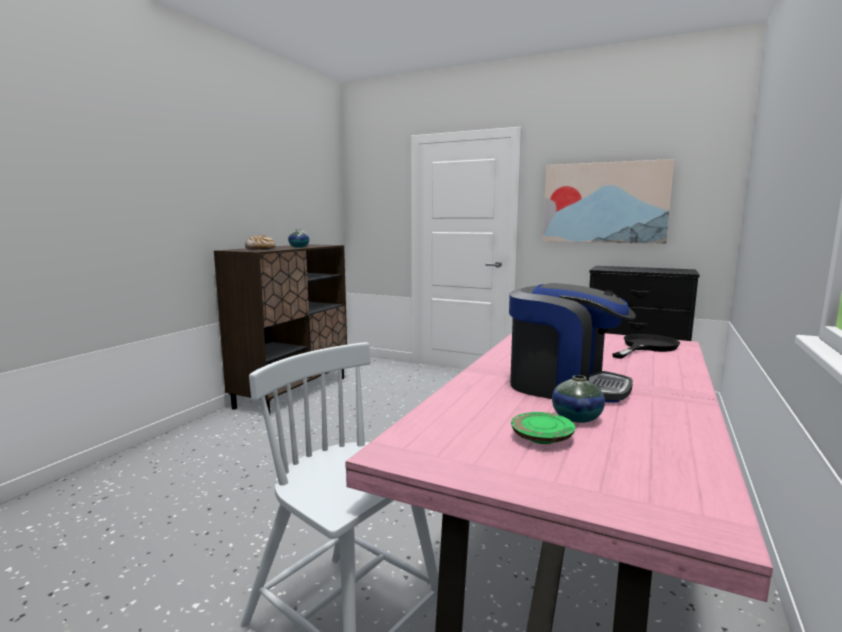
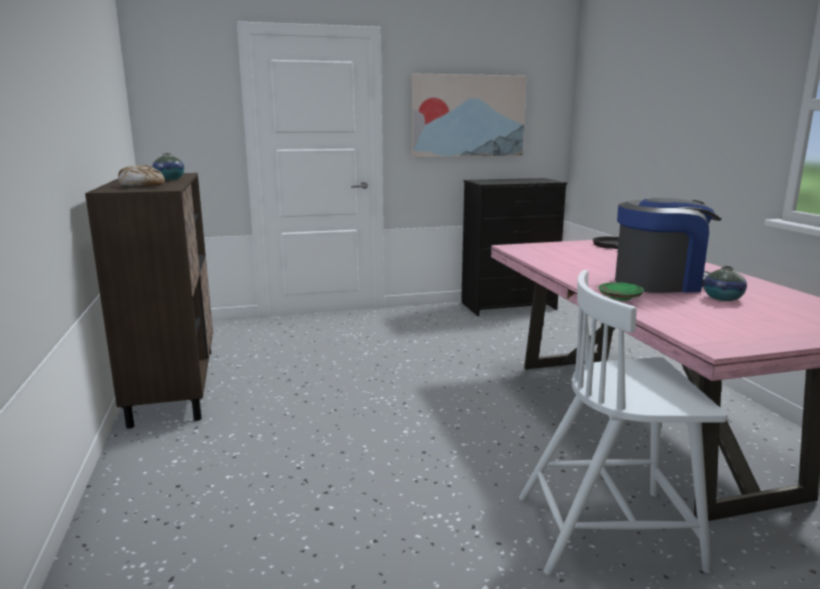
camera: 40 degrees left, 5 degrees up
(542, 438) = (743, 314): green plate -> green plate (620, 298)

